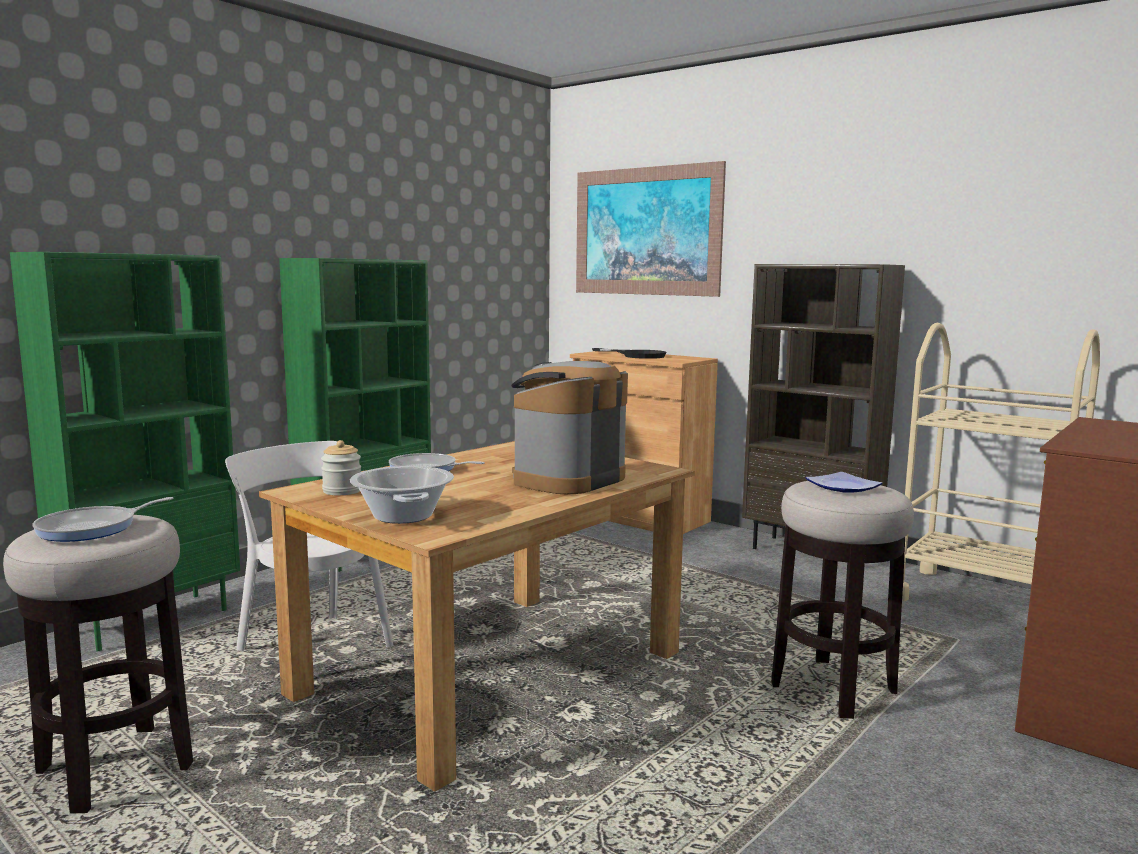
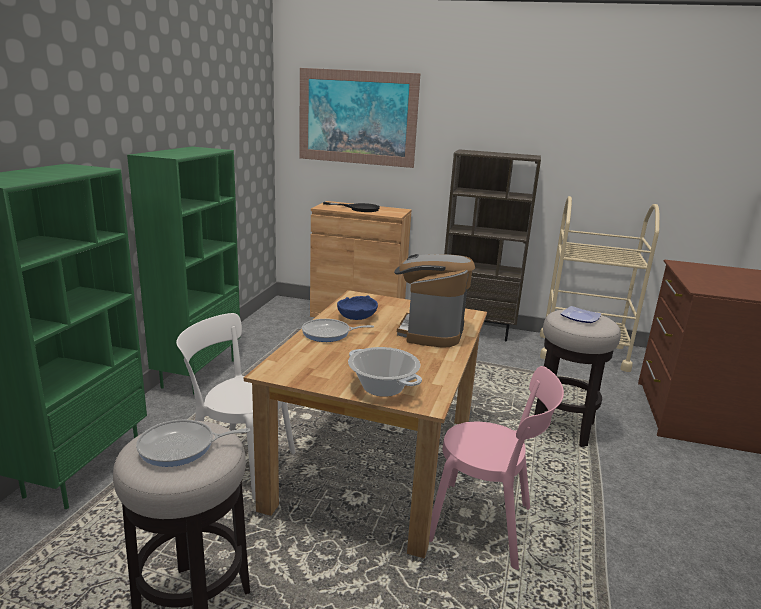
camera: 25 degrees left, 10 degrees up
(92, 528) = (181, 447): frying pan -> frying pan turned 60 degrees clockwise
(342, 491) = (304, 367): jar -> none
(490, 460) = (356, 317): none -> blue bowl
(568, 778) = (486, 525): none -> pink chair

